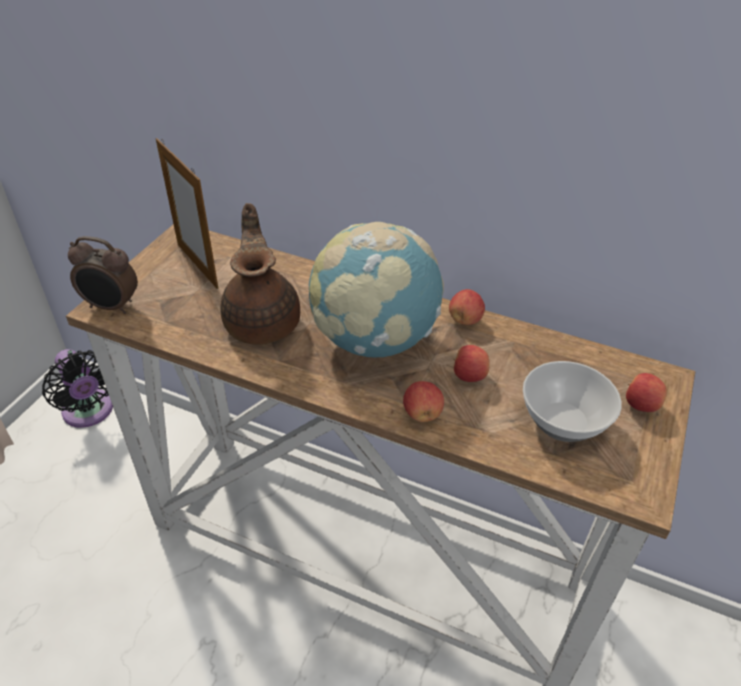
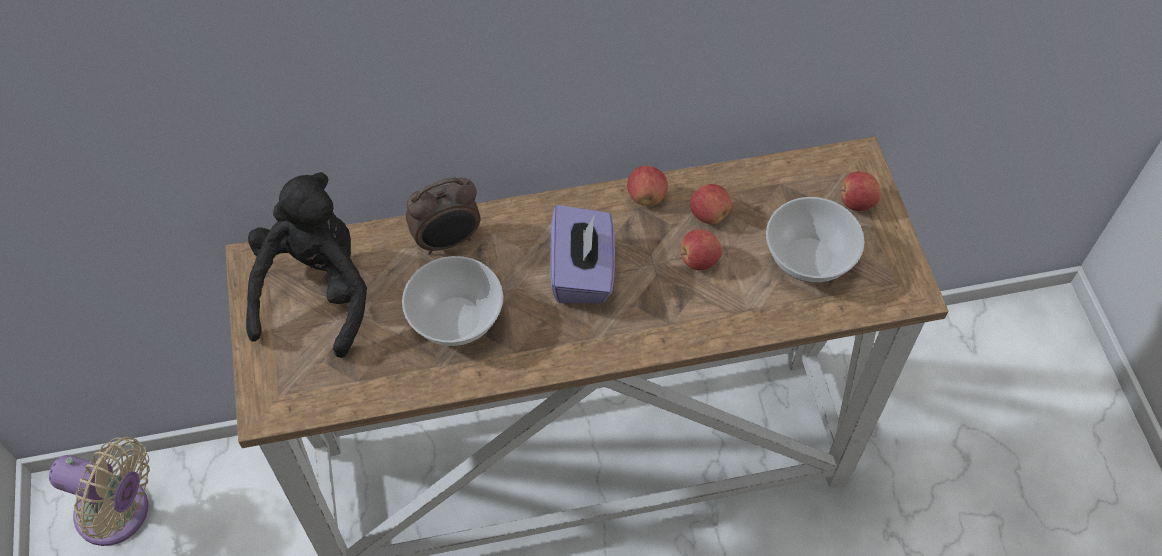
camera: 35 degrees left, 15 degrees up
(90, 412) = (119, 514): black fan -> beige fan
(112, 307) = (279, 400): alarm clock -> alarm clock (448, 241)
(197, 265) = (316, 291): picture frame -> black plush toy
(263, 321) = (457, 318): brown teapot -> bowl
(374, 339) = (582, 272): globe -> purple tissue box
(422, 413) = (690, 326): apple -> apple (709, 214)

